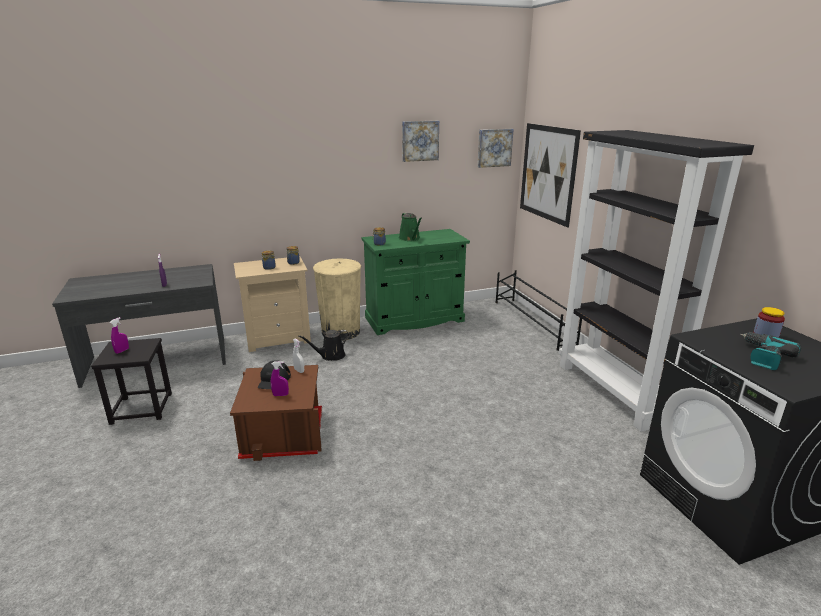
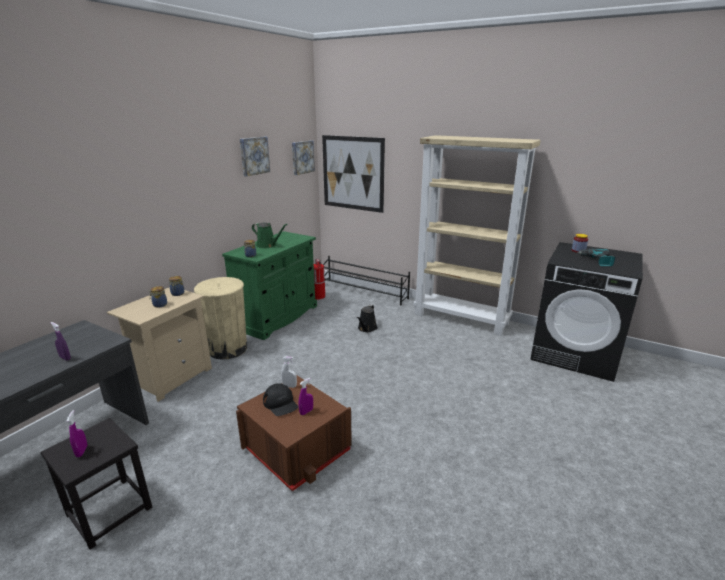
camera: 40 degrees left, 0 degrees up
(330, 356) = (247, 372): black watering can -> black watering can (366, 328)
(479, 313) = (319, 297): none -> fire extinguisher
(615, 392) = (462, 318): black bookcase -> beige bookcase

